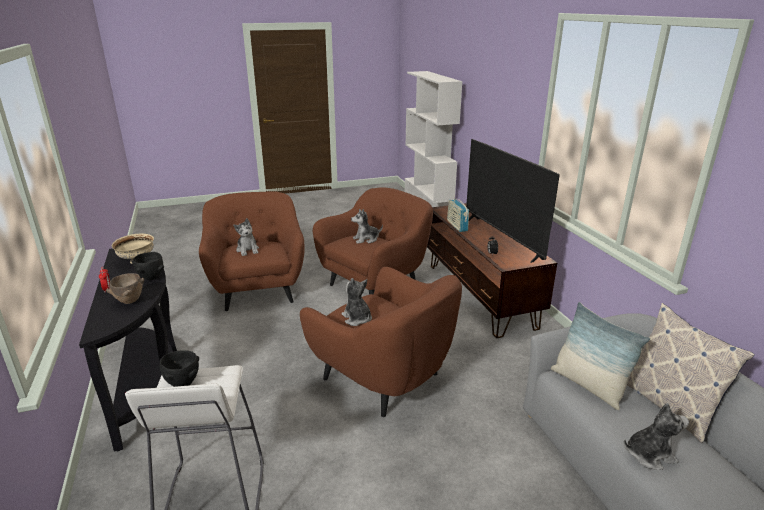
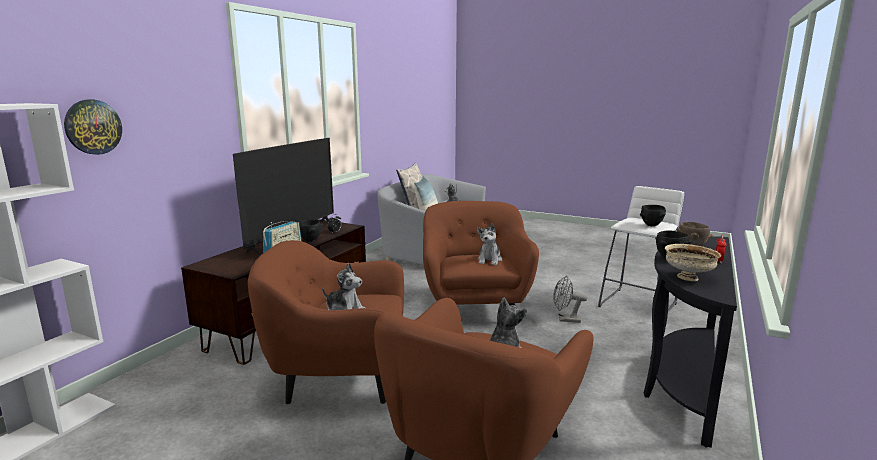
camera: 135 degrees left, 10 degrees down
(284, 412) = (565, 319): none -> grey fan
(479, 240) = (310, 240): none -> black bowl
(481, 101) = (93, 127): none -> wall clock

